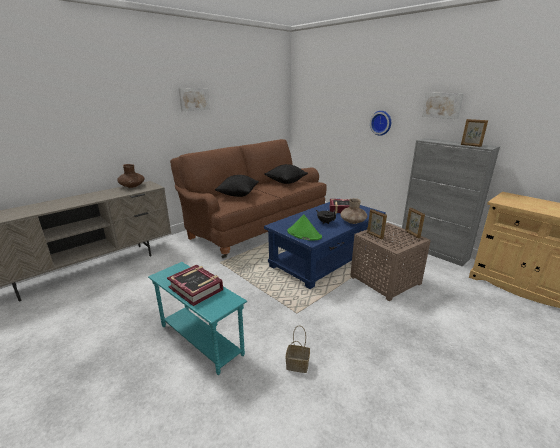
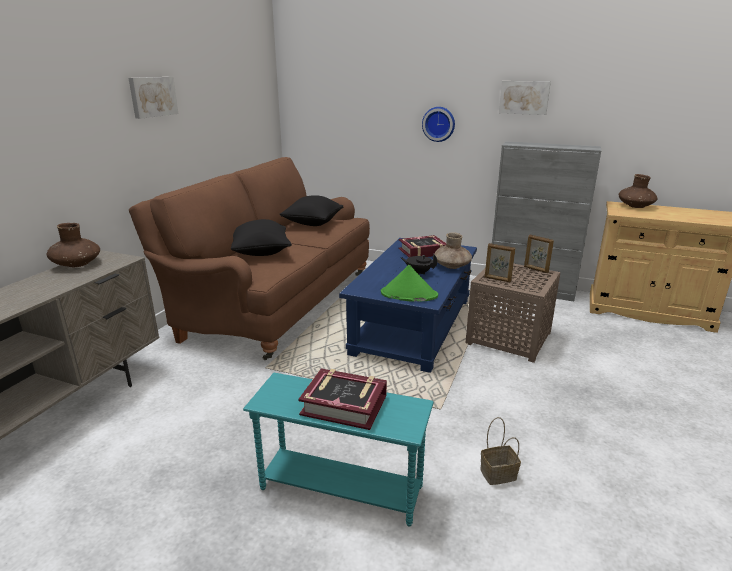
camera: 25 degrees left, 0 degrees up
(471, 145) = (572, 147): picture frame -> none
(523, 198) = (635, 206): none -> brown vase

